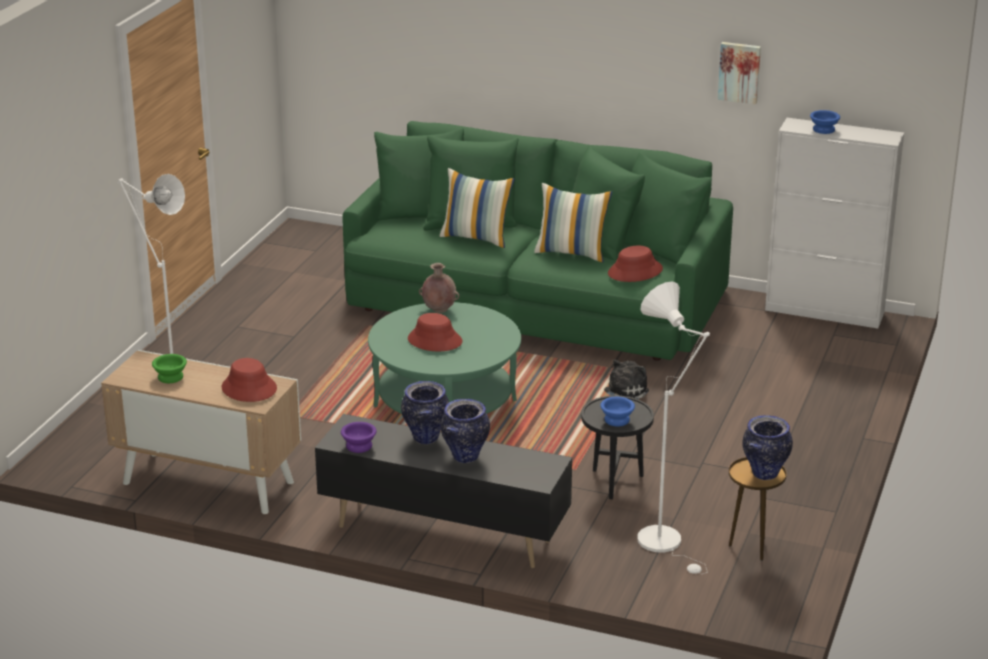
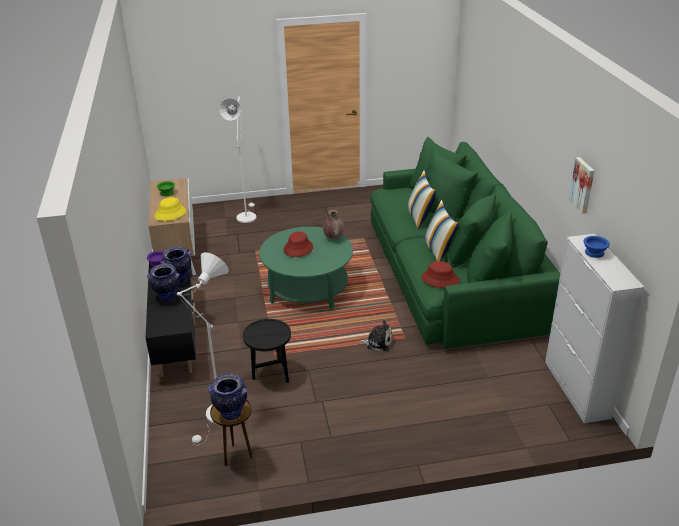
camera: 60 degrees right, 5 degrees up
(249, 388) = (170, 214): red hat -> yellow hat
(617, 419) = (259, 335): blue bowl -> none

